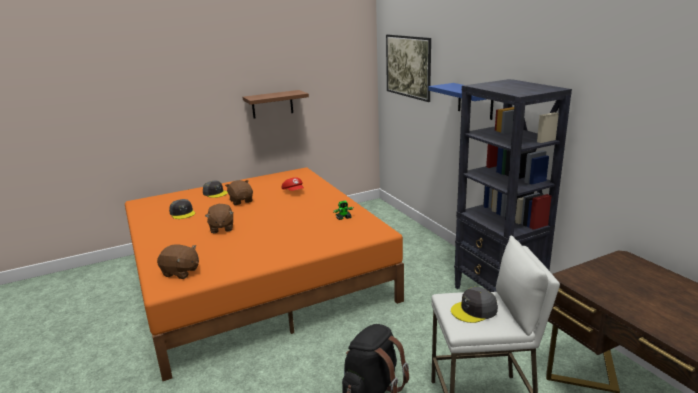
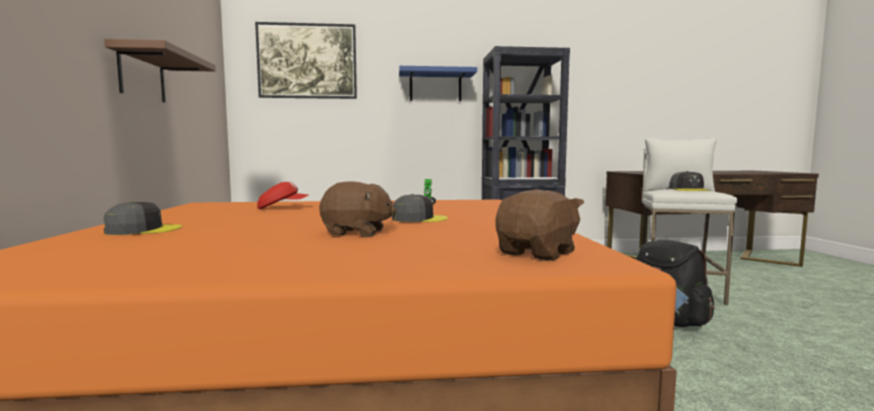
camera: 70 degrees left, 15 degrees down
(182, 213) = (194, 248): grey cap -> grey cap (418, 219)
(241, 201) = (247, 222): brown plush toy -> none

